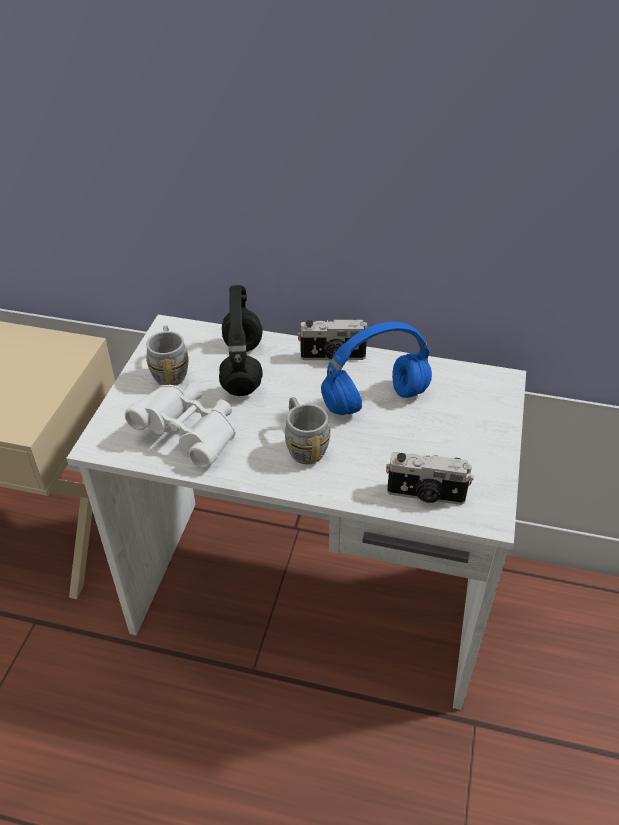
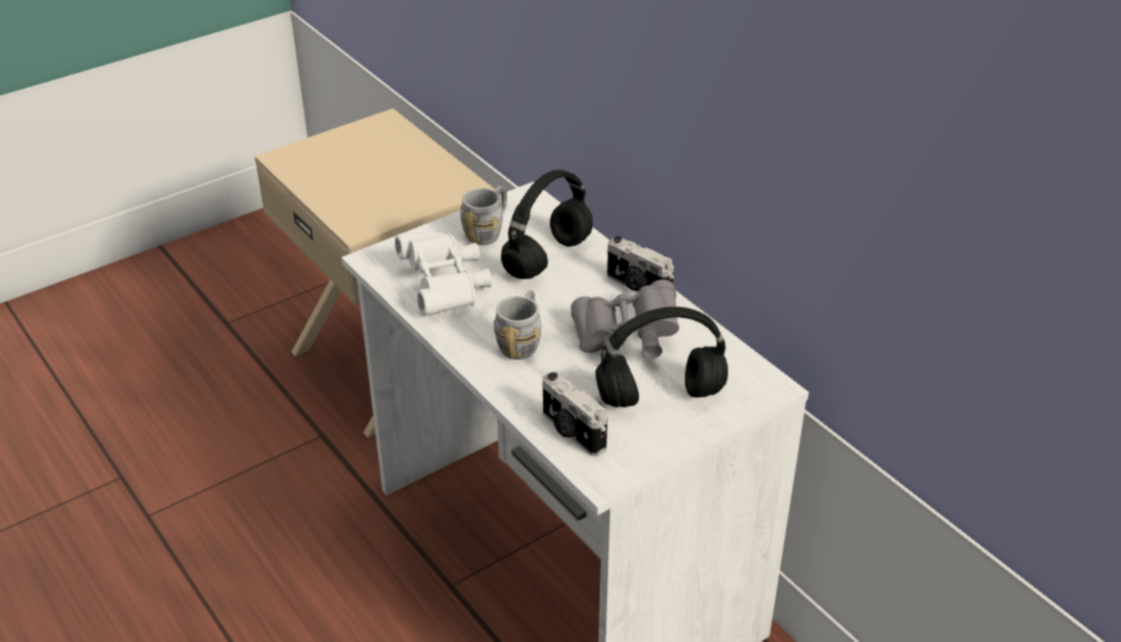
camera: 40 degrees right, 5 degrees down
(374, 401) = (625, 341): blue headphones -> grey binoculars
(447, 430) = (658, 397): none -> black headphones

